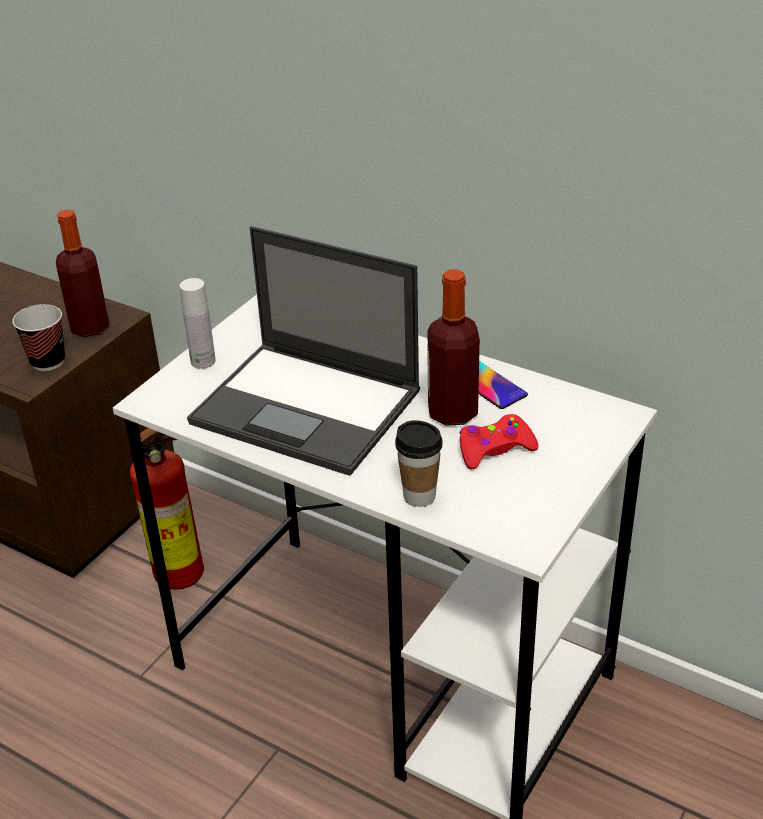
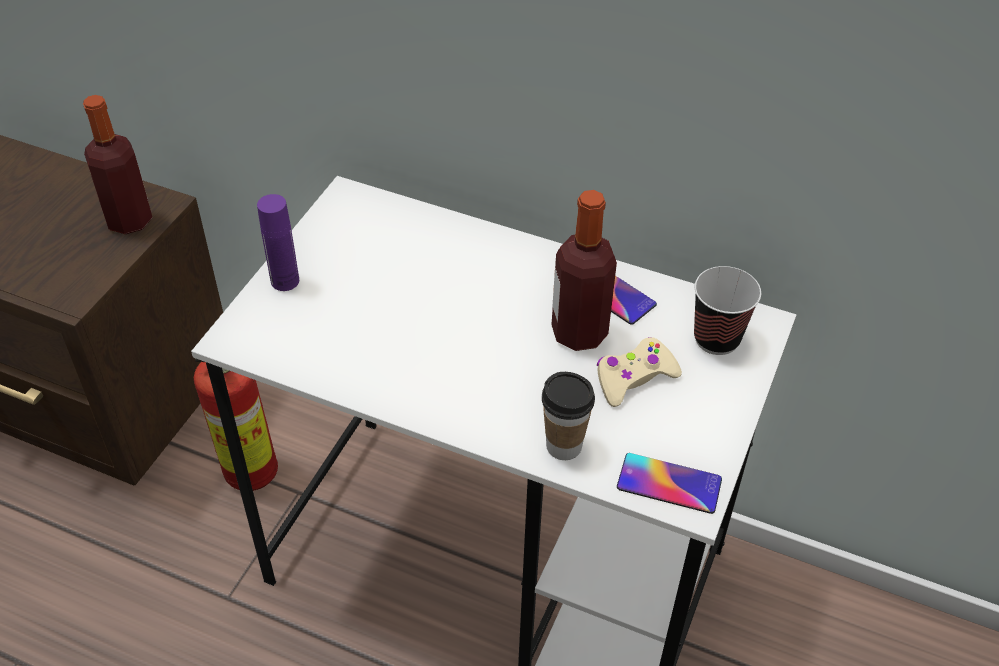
camera: 10 degrees left, 10 degrees up
(48, 361) = (88, 269): cup -> cup (716, 339)
(203, 361) = (285, 281): white bottle -> purple bottle
(309, 407) = (418, 336): laptop -> none
(494, 449) = (634, 378): red game controller -> beige game controller
(508, 530) = (669, 483): none -> phone

